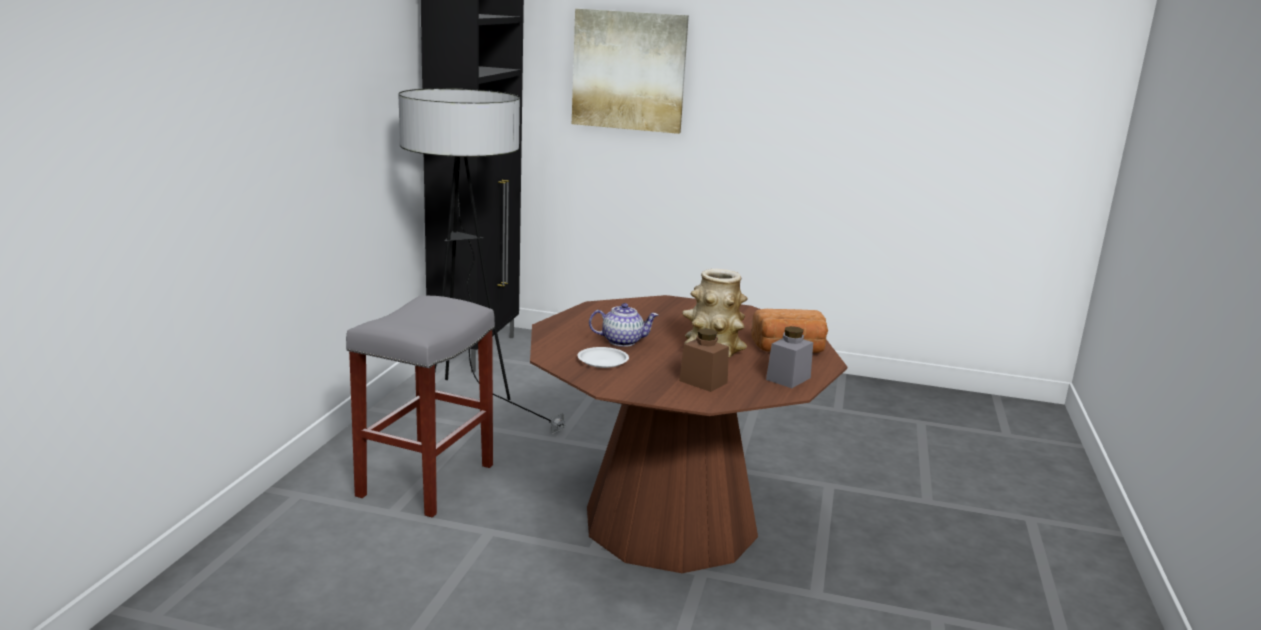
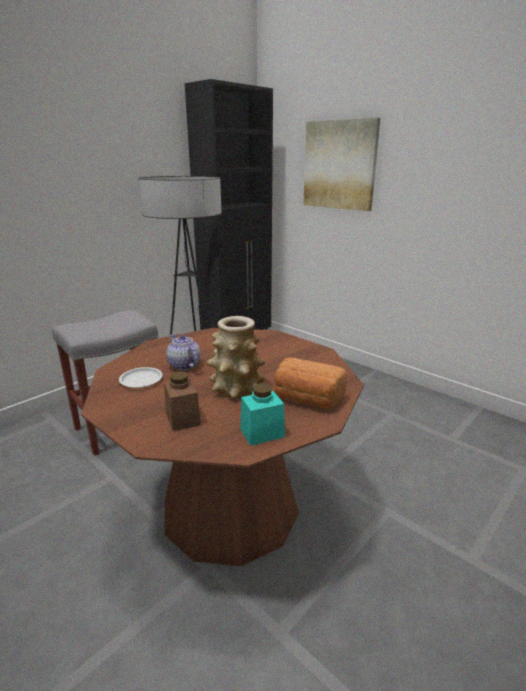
camera: 30 degrees right, 5 degrees up
(622, 341) = (183, 365): teapot -> teapot turned 150 degrees counterclockwise
(788, 378) = (262, 433): grey jar -> turquoise jar

